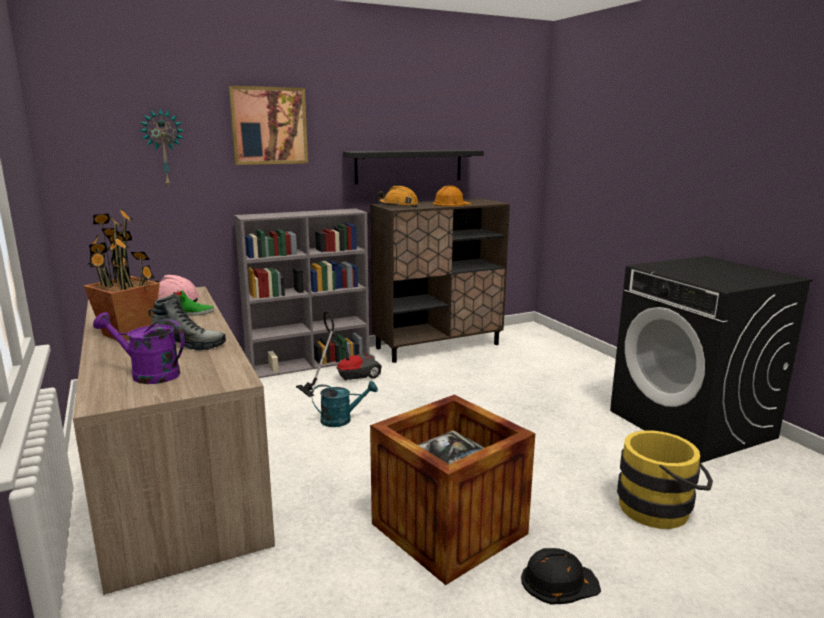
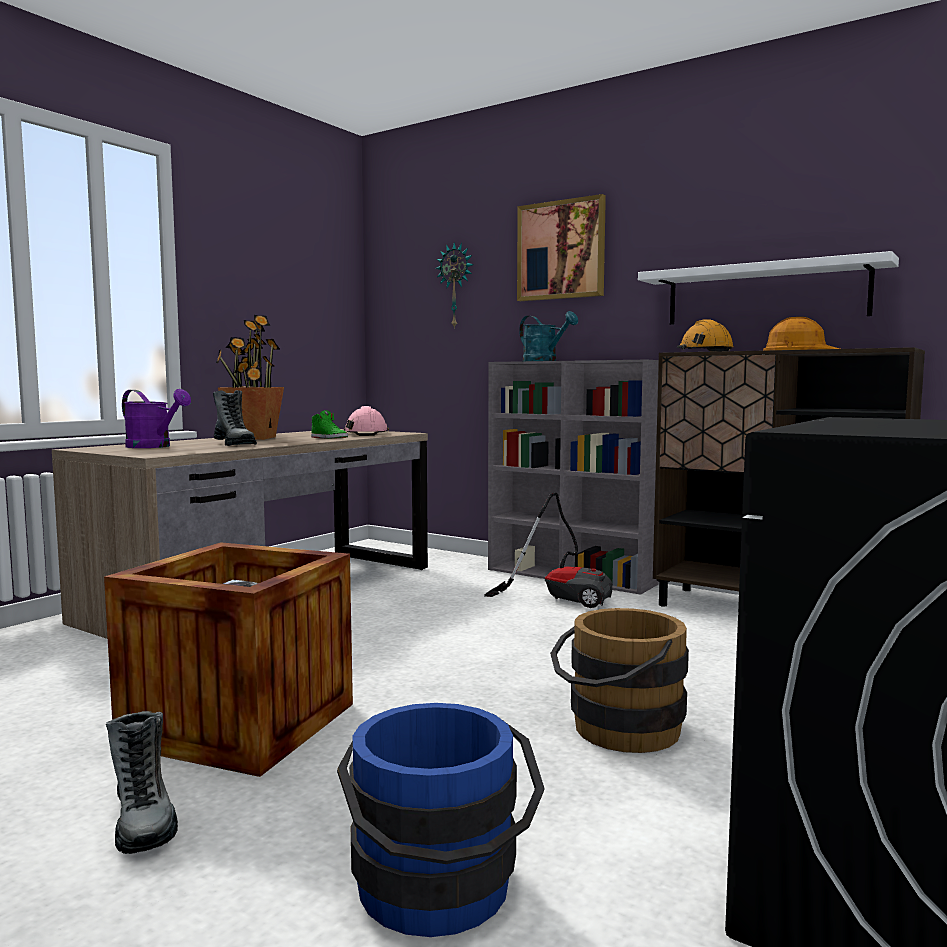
camera: 60 degrees right, 10 degrees down
(148, 374) = (154, 447): purple watering can -> purple watering can turned 135 degrees clockwise
(342, 420) = (450, 620): turquoise watering can -> turquoise watering can (544, 361)
(409, 166) = (765, 294): black shelf -> white shelf
(541, 427) = (617, 731): none -> brown bucket
(558, 581) = (143, 820): black hard hat -> boot
(660, 509) = (439, 895): yellow bucket -> blue bucket

